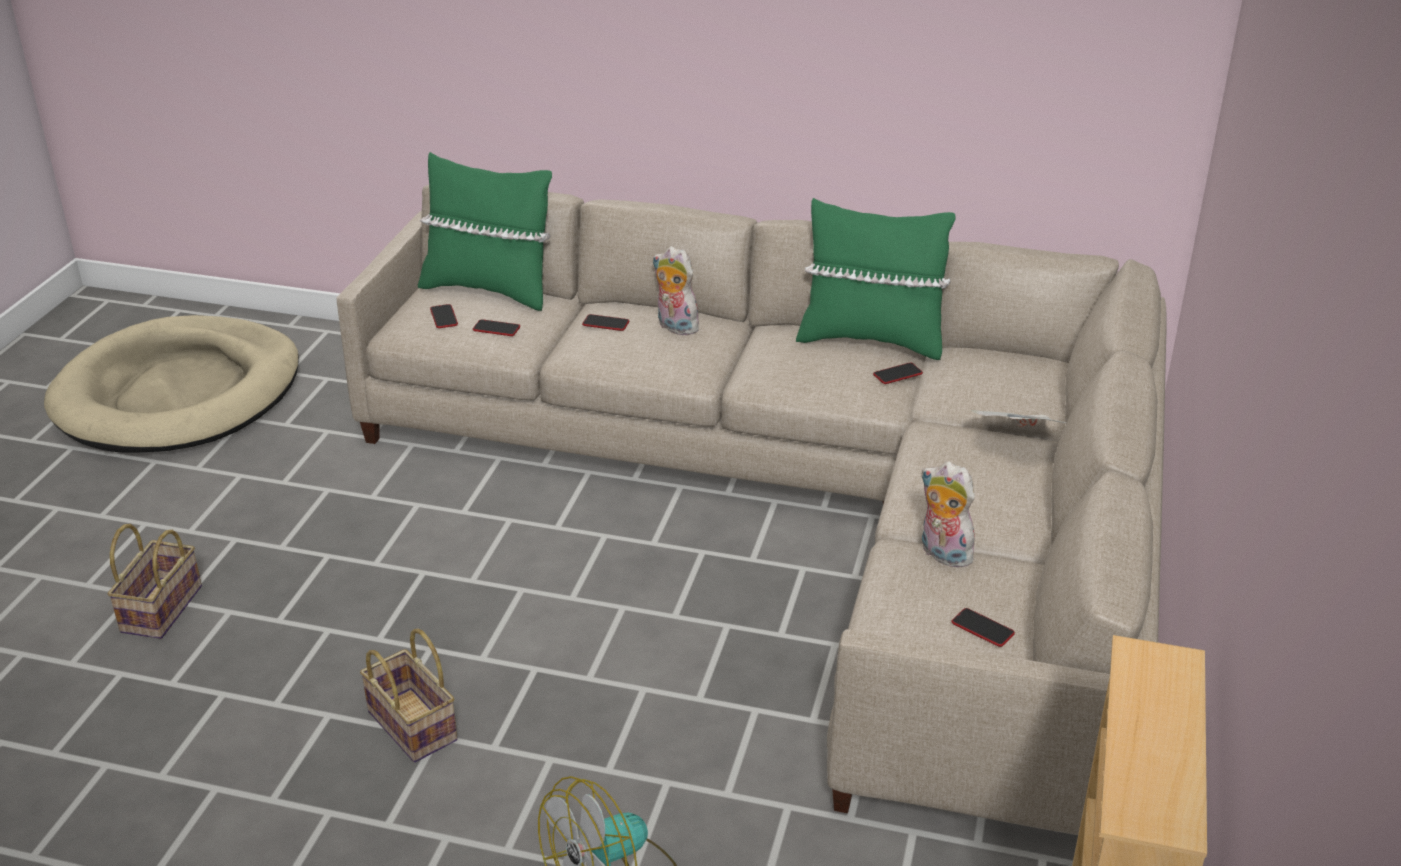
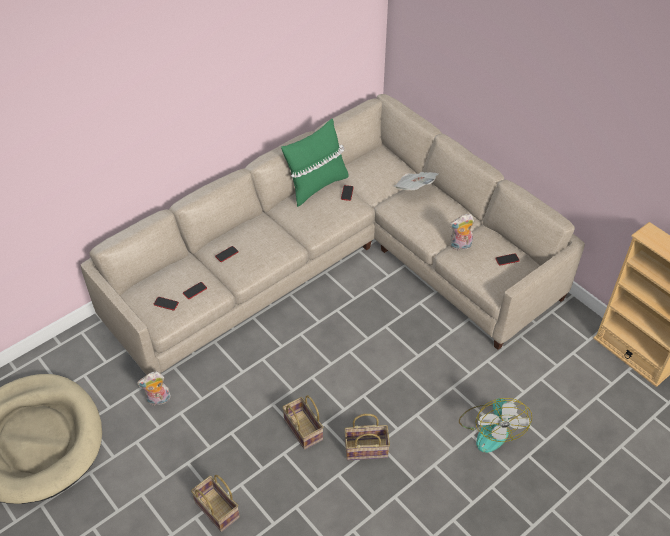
camera: 55 degrees left, 15 degrees up
(395, 628) = (302, 429): none -> basket
(489, 290) = (156, 277): green pillow -> none
(674, 327) = (250, 235): plush toy -> plush toy (158, 400)

